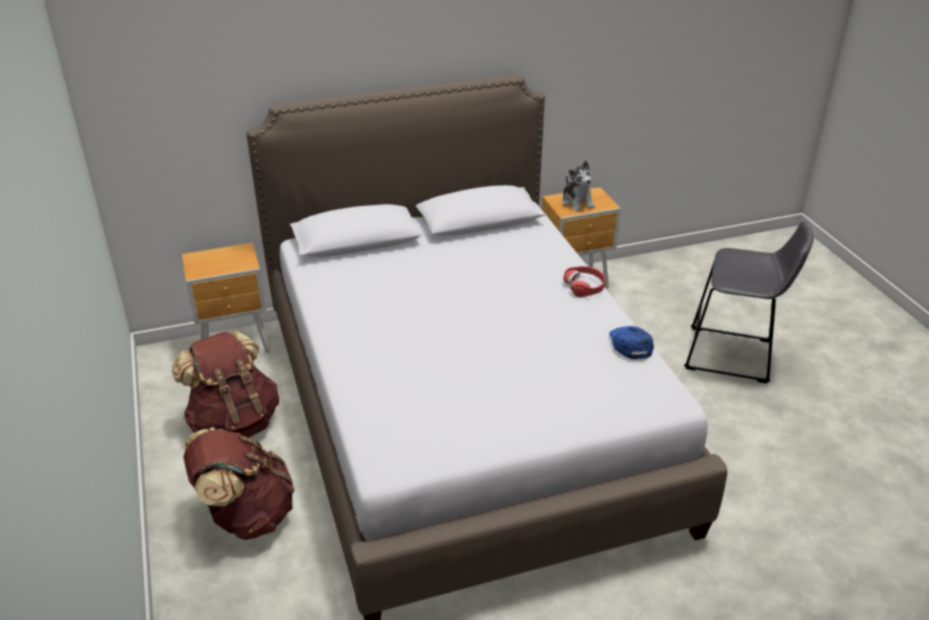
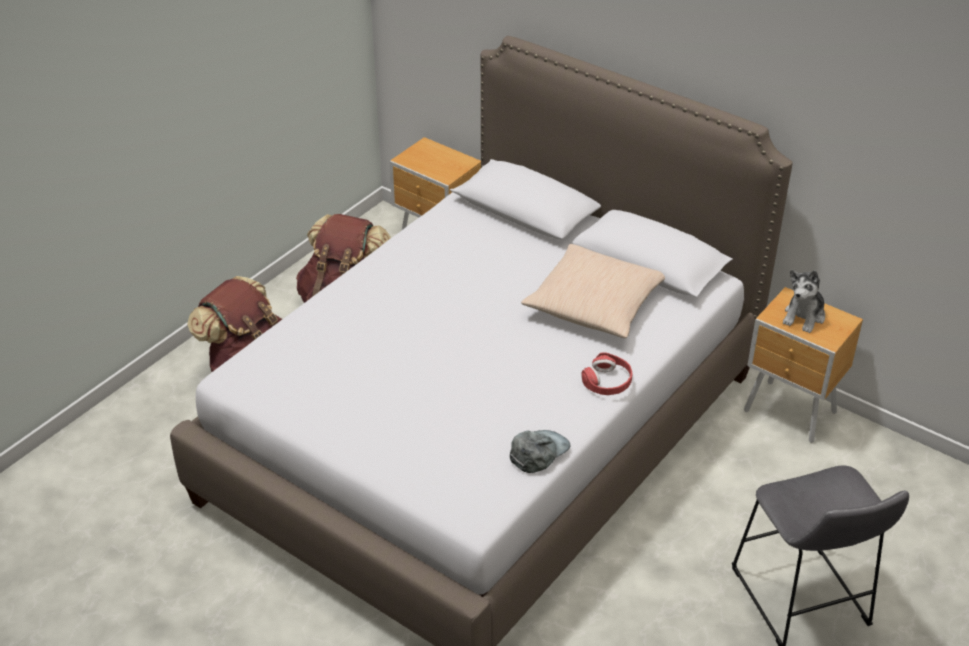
camera: 55 degrees right, 5 degrees up
(498, 257) = (595, 304): none -> beige pillow
(630, 344) = (538, 452): blue cap -> grey cap

